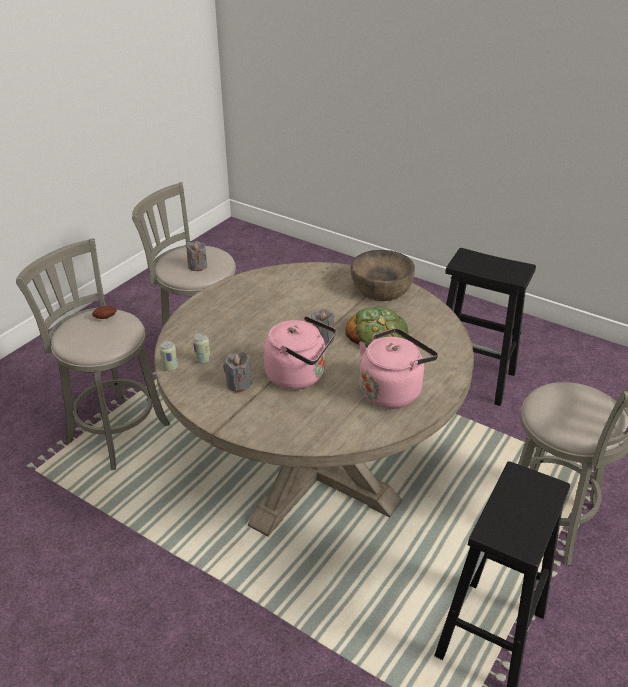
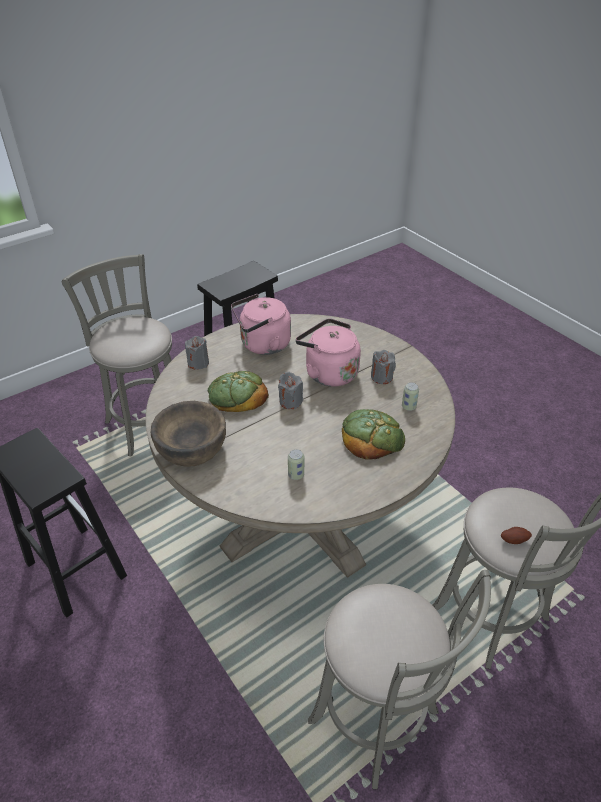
camera: 160 degrees left, 5 degrees up
(170, 367) = (440, 406): can -> can (296, 475)
(197, 266) = (385, 616): grey candle -> grey candle (198, 363)
(232, 327) = (371, 437): none -> bread

